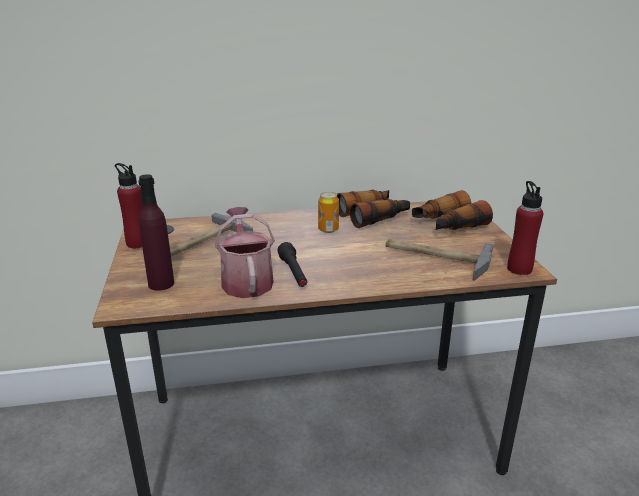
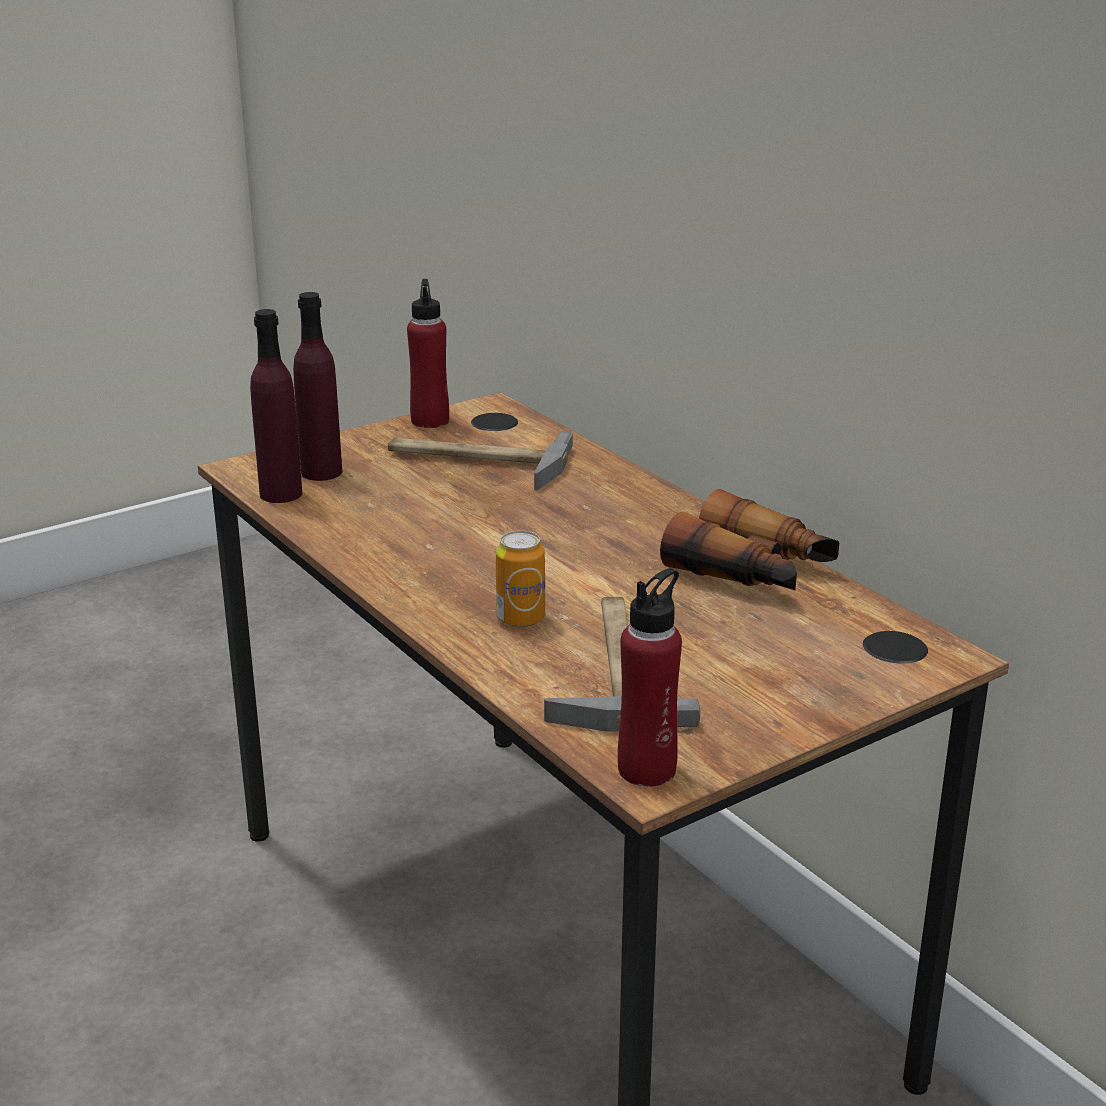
camera: 65 degrees right, 0 degrees up
(174, 301) = (281, 494): none -> purple bottle
(246, 280) = (378, 523): watering can -> none
(293, 273) = (431, 552): black flashlight -> none
(328, 229) = (635, 542): can -> can (520, 619)
(447, 224) = (800, 656): binoculars -> none

